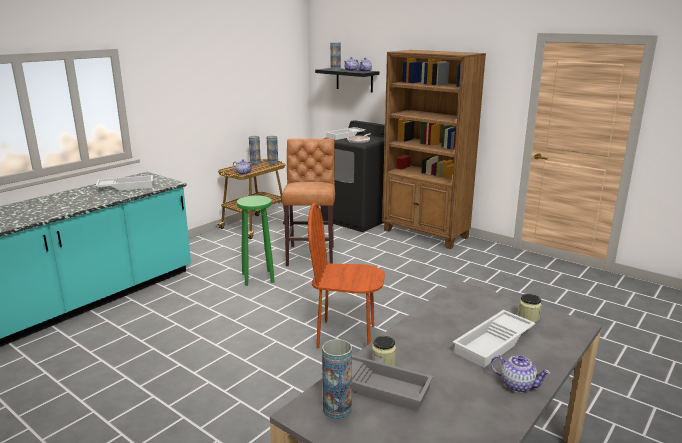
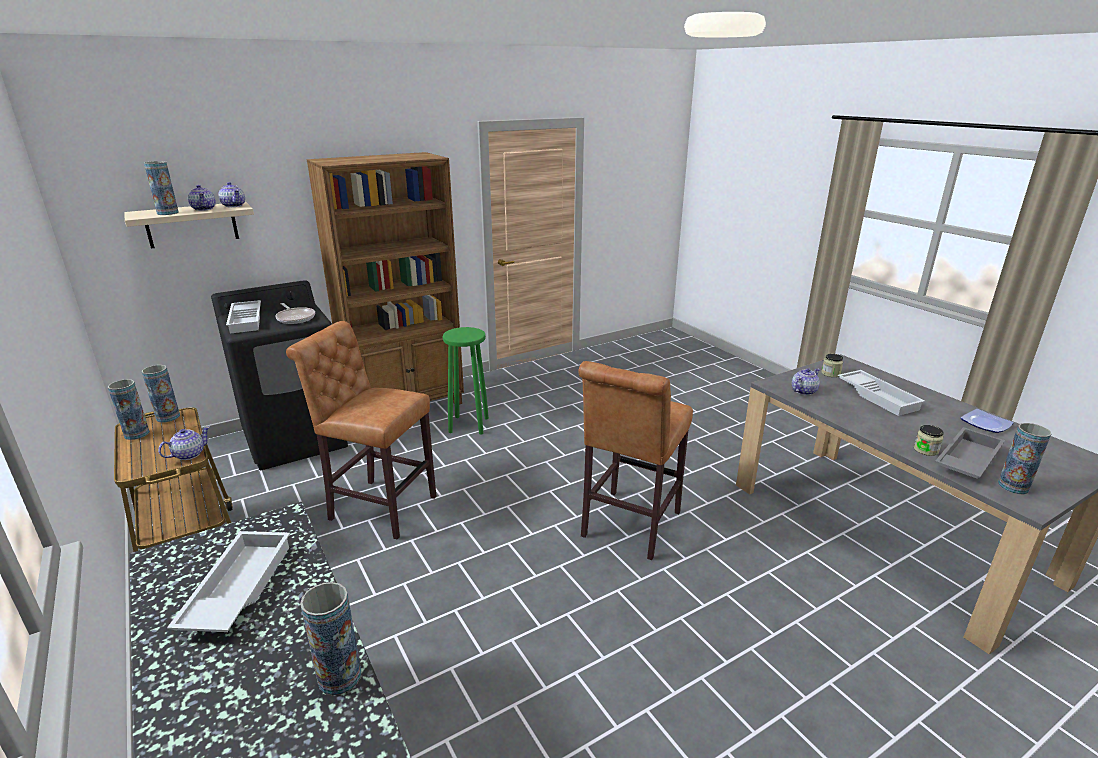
camera: 70 degrees left, 5 degrees up
(78, 207) = (339, 677): none -> vase
(258, 277) = (413, 576): green stool -> green stool (469, 424)
(346, 336) = (628, 527): brown chair -> brown stool
(354, 80) = (192, 225): black shelf -> beige shelf
(488, 411) = (984, 424): none -> plate
(517, 385) = (942, 404): teapot -> teapot (803, 391)

